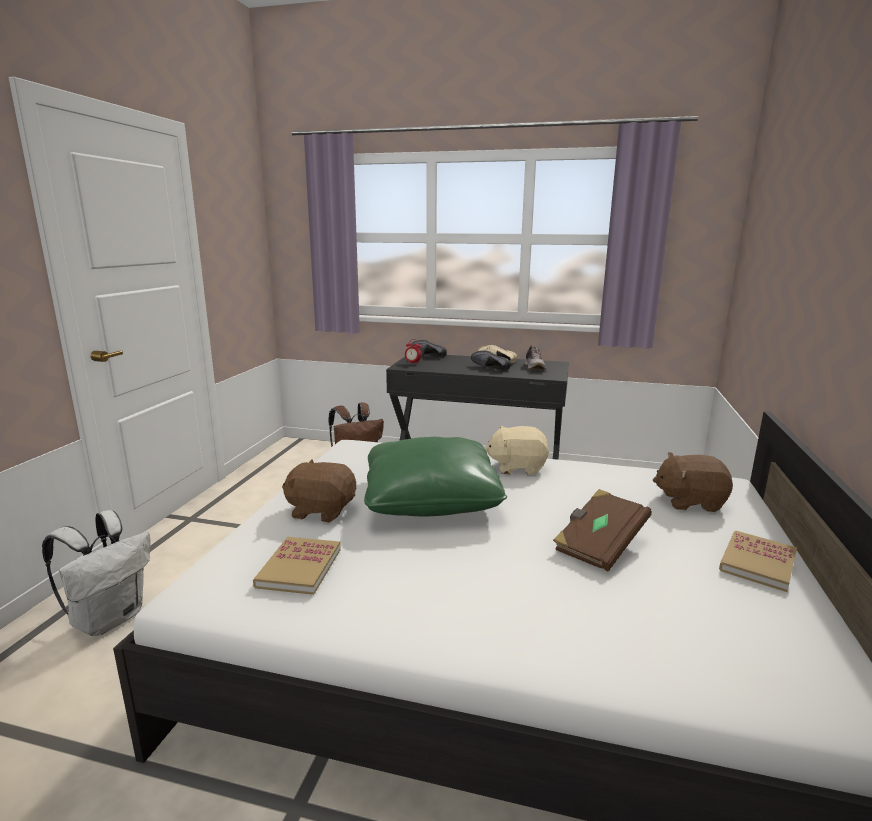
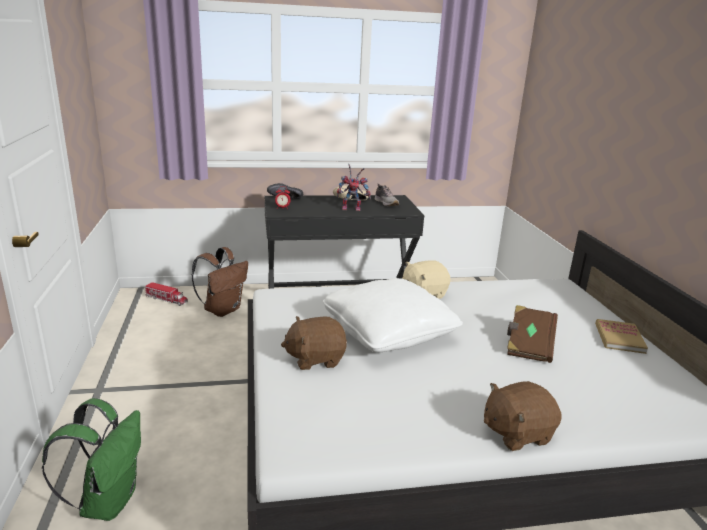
camera: 25 degrees left, 5 degrees up
(110, 618) = (108, 501): white backpack -> green backpack
(299, 568) = (352, 409): book -> none
(313, 452) = (167, 299): none -> toy truck
(431, 499) = (389, 332): green pillow -> white pillow
(488, 369) = (353, 208): black shoe -> toy robot
(689, 501) = (553, 302): brown plush toy -> brown plush toy (516, 433)

